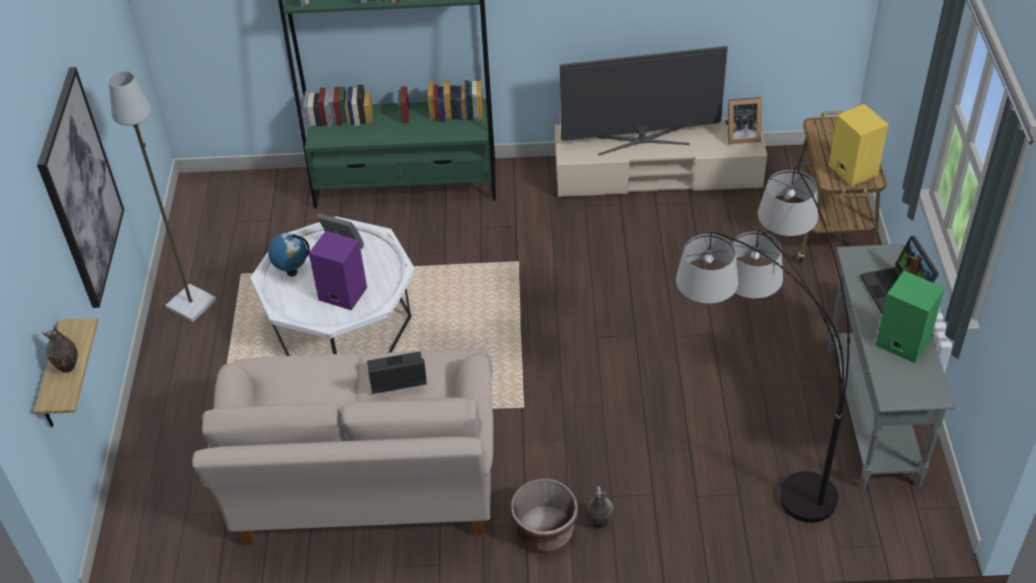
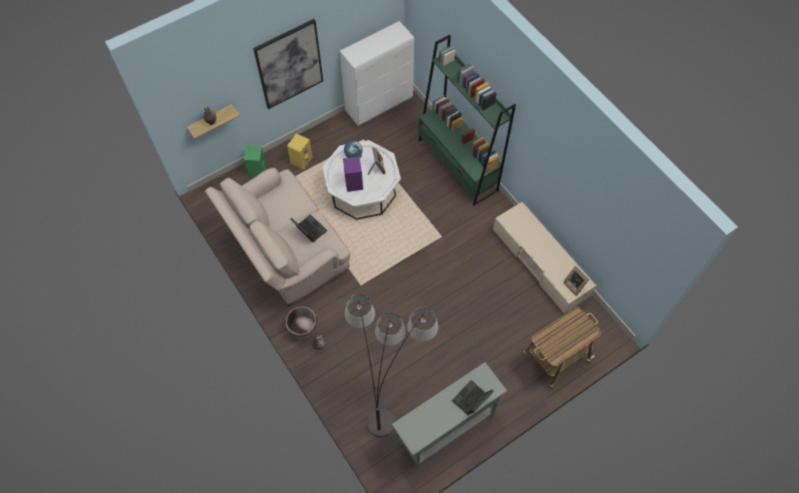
camera: 55 degrees right, 15 degrees up
(192, 304) = (336, 133): grey floor lamp -> none
(194, 223) = (379, 104): none -> white cabinet
(641, 140) = (538, 243): television -> none
(851, 169) = (554, 345): yellow speaker -> yellow speaker (301, 159)
(901, 342) = (438, 416): green speaker -> green speaker (257, 170)

